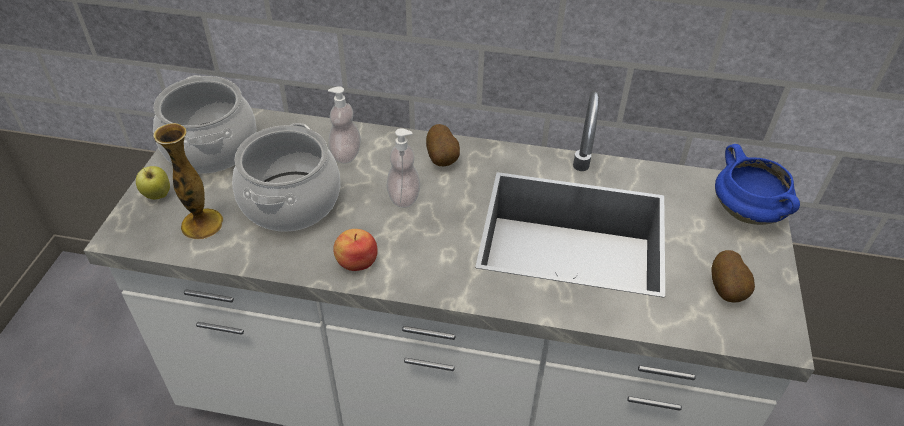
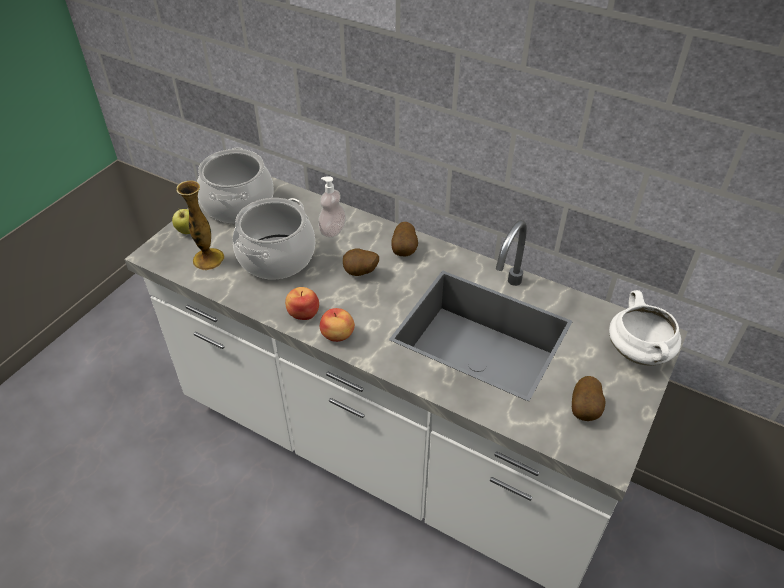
camera: 20 degrees right, 0 degrees up
(404, 197) = (360, 273): soap dispenser -> potato
(412, 278) = (337, 335): none -> apple
(748, 213) = (639, 353): blue cooking pot -> white cooking pot

